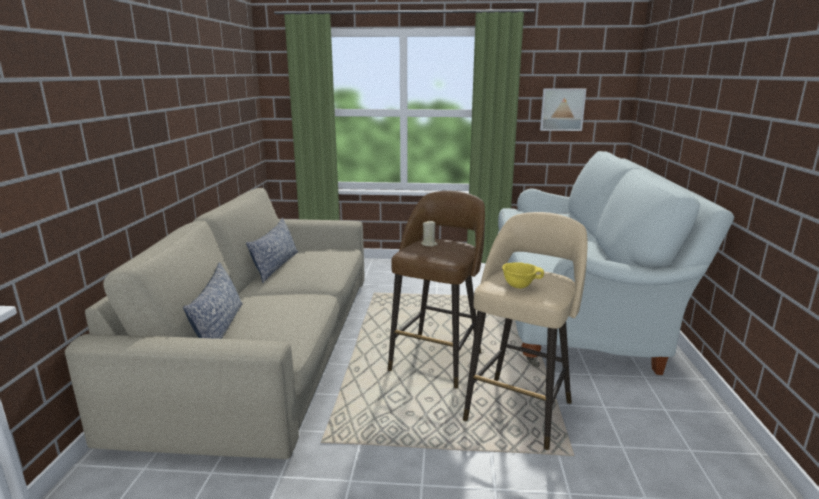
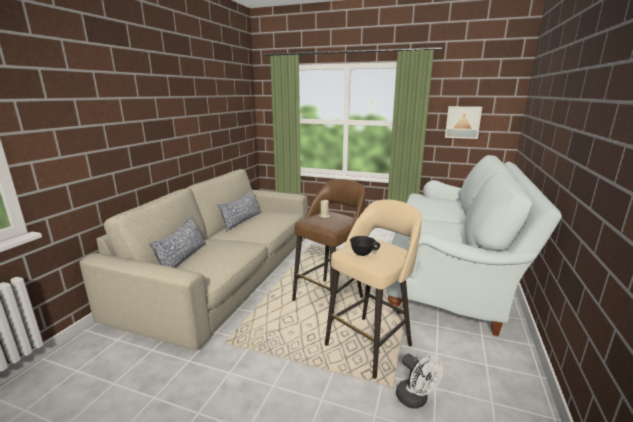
camera: 15 degrees right, 0 degrees up
(519, 286) = (363, 254): yellow bowl -> black bowl
(607, 465) = (415, 400): none -> white fan

